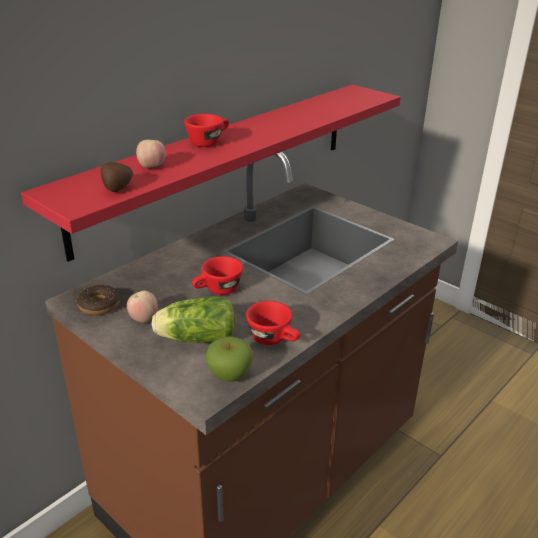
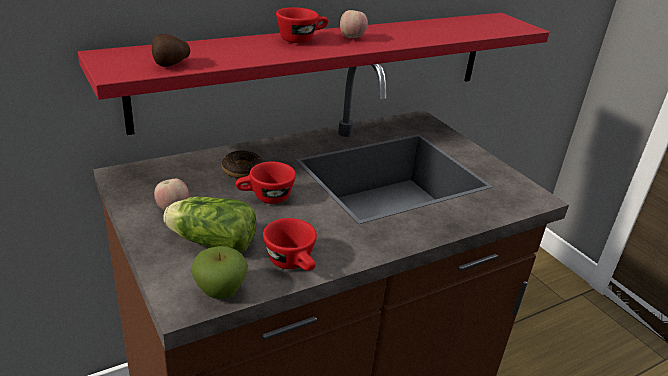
camera: 15 degrees right, 0 degrees up
(99, 305) = (139, 185): donut -> donut (242, 170)
(152, 167) = (223, 52): apple -> apple (352, 38)

